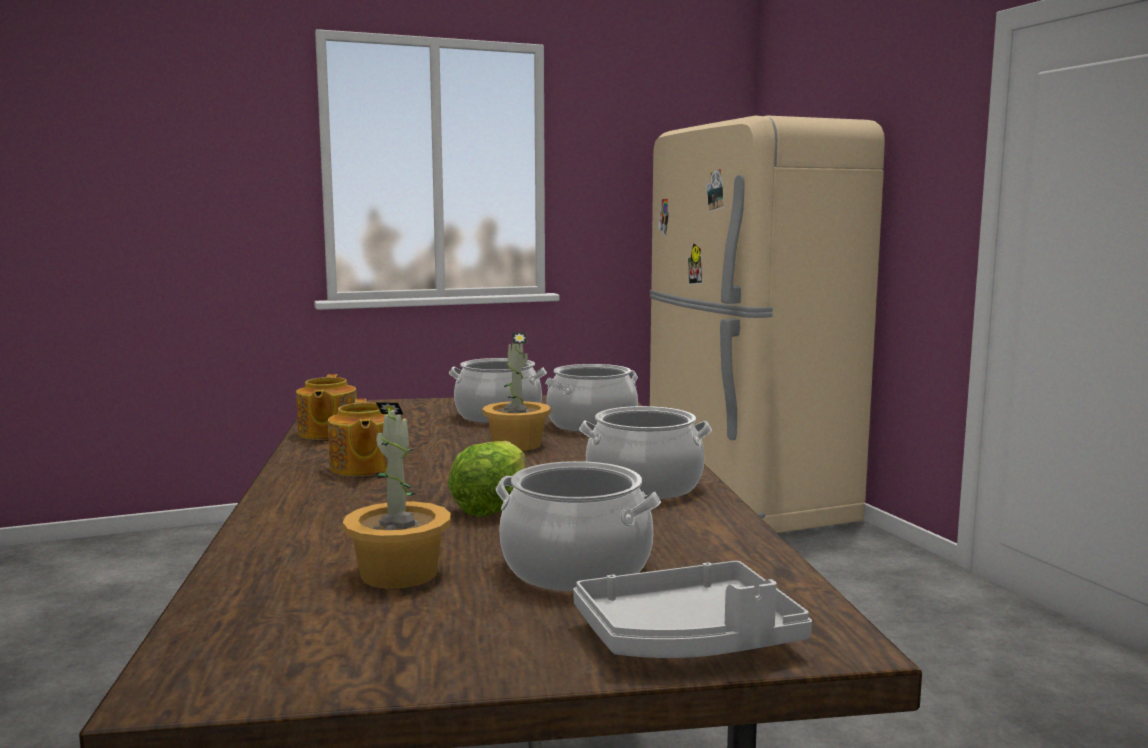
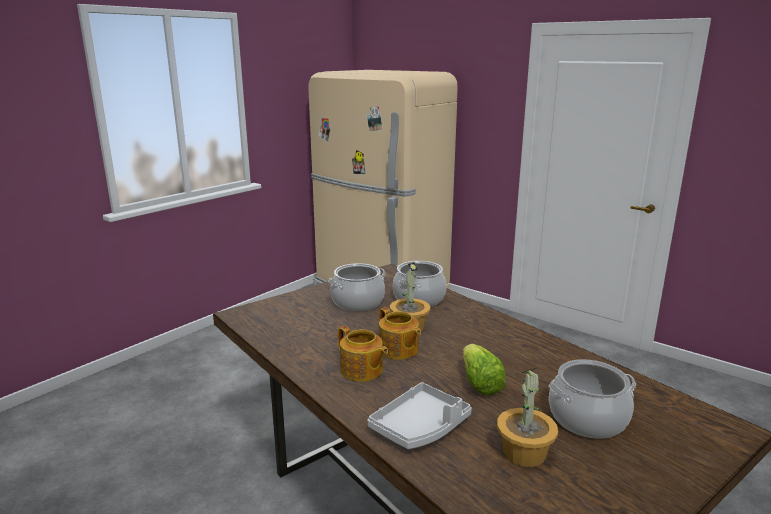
camera: 30 degrees left, 10 degrees up
(327, 433) = (284, 343): teapot -> teapot (398, 350)
(644, 487) = (521, 346): cooking pot -> none
(689, 639) = (693, 448): grey tray -> grey tray (420, 427)

